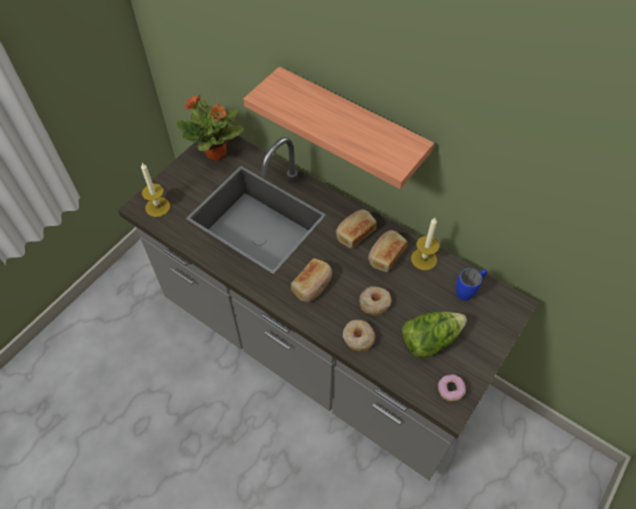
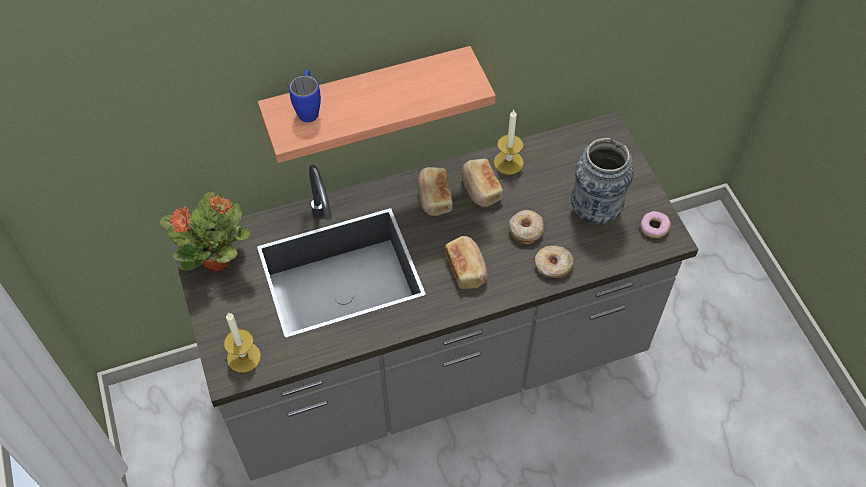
camera: 55 degrees left, 0 degrees up
(429, 339) = (594, 212): lettuce -> vase
(468, 291) = (568, 152): blue mug -> blue mug (309, 109)

